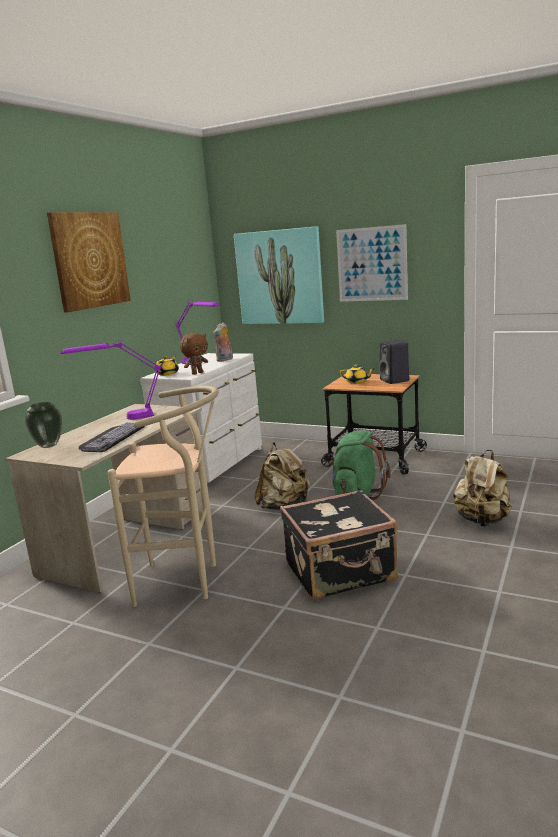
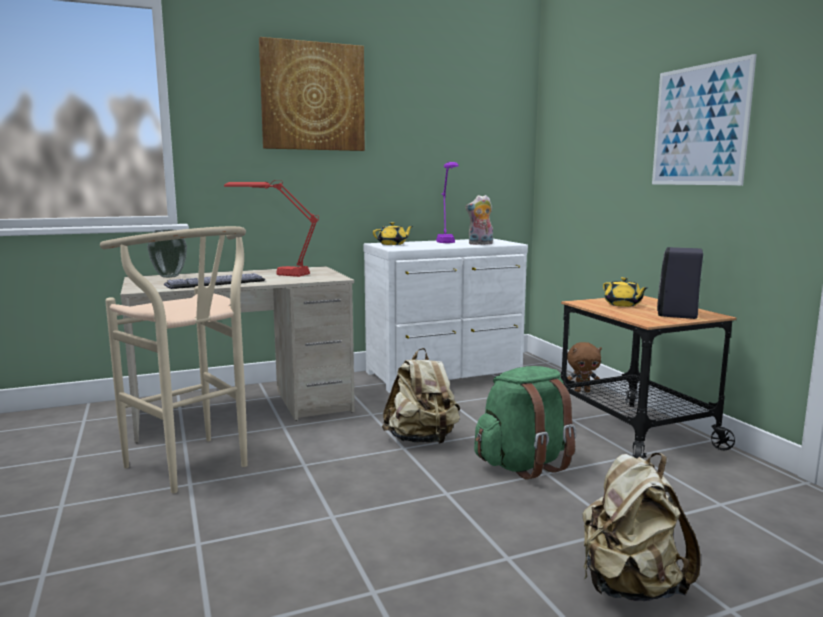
camera: 40 degrees right, 5 degrees down
(122, 419) = (273, 273): purple table lamp -> red table lamp
(197, 373) = (413, 248): brown plush toy -> brown plush toy (582, 391)
(280, 277) = (592, 146): picture -> none
(341, 572) = (319, 542): black suitcase -> none

